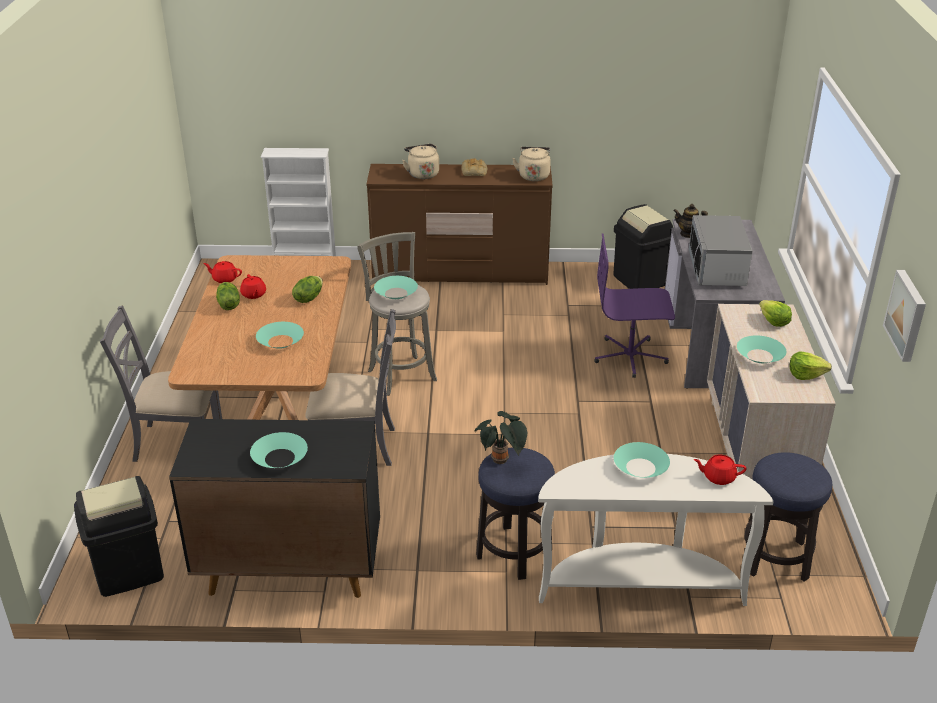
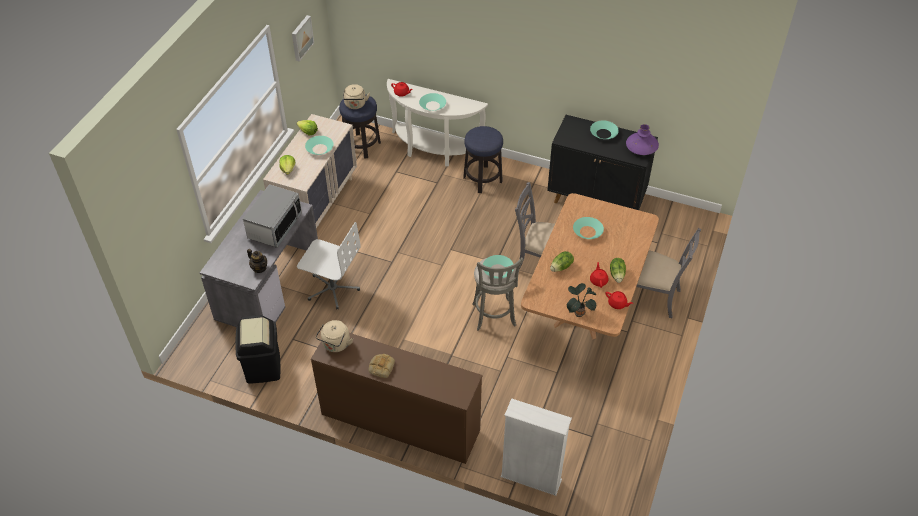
camera: 160 degrees left, 15 degrees up
(128, 571) = (678, 219): black trash can -> none
(202, 447) = (641, 148): none -> purple vase
(422, 173) = (427, 376): beige kettle -> beige kettle (355, 105)
(501, 461) = (489, 141): potted plant -> potted plant (578, 312)
(630, 357) = (332, 288): purple office chair -> white office chair

